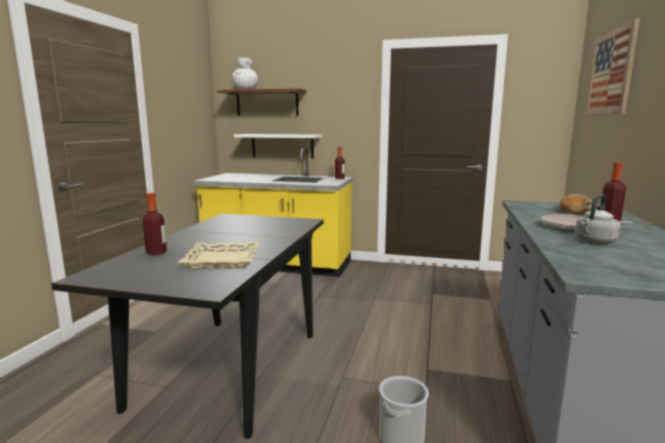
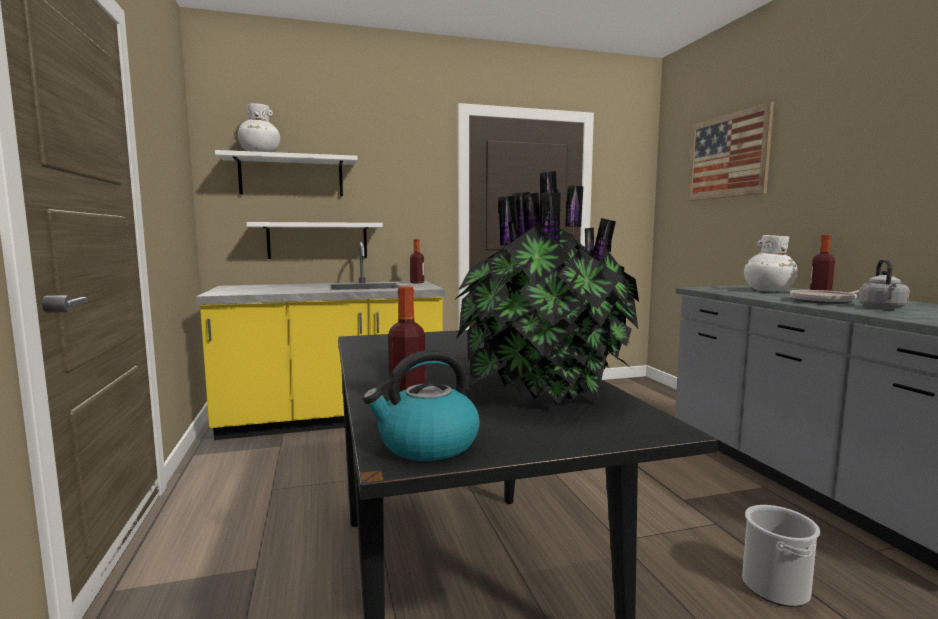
camera: 30 degrees left, 5 degrees down
(105, 274) = (427, 445): none -> kettle
(222, 260) = (542, 389): beige tray -> potted plant
(267, 103) = (291, 176): brown shelf -> white shelf
(574, 211) = (767, 290): bread -> white vase

